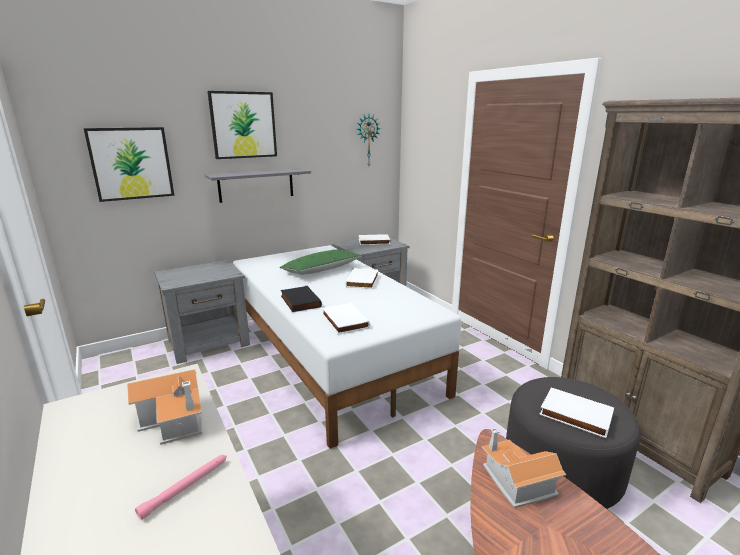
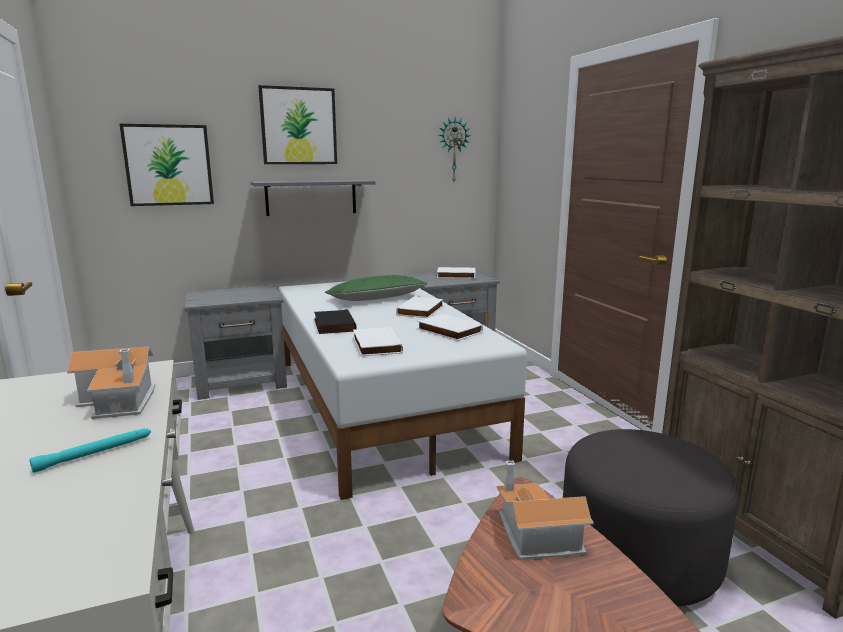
camera: 10 degrees right, 5 degrees down
(186, 487) = (95, 453): pink flashlight -> turquoise flashlight
(575, 416) = (644, 470): white book -> white book (448, 331)

